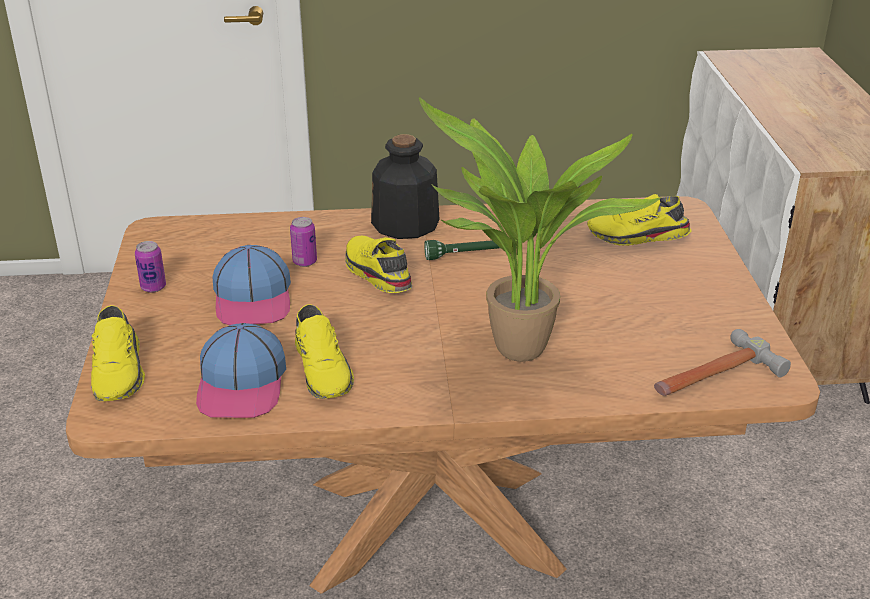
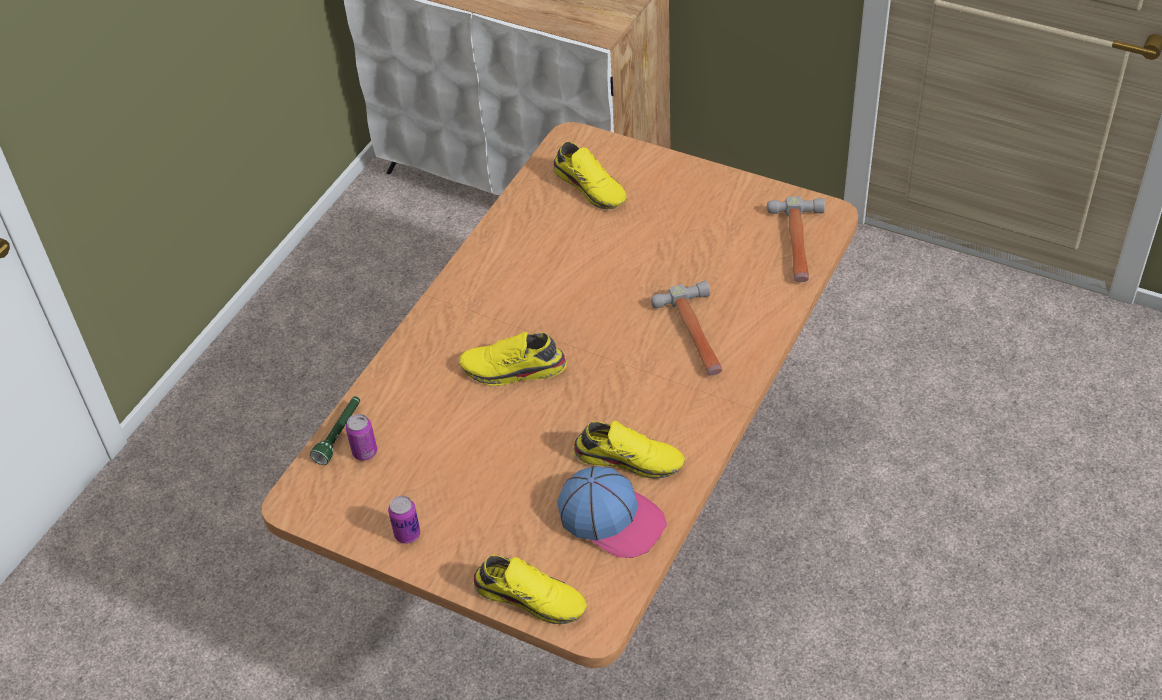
camera: 55 degrees left, 15 degrees up
(253, 299) = (487, 468): cap -> none
(304, 262) = (453, 411): can -> can (365, 452)
(405, 224) = (446, 318): bottle -> none
(464, 255) = (531, 302): green flashlight -> green flashlight (339, 434)
(517, 355) = (696, 335): potted plant -> hammer
(638, 237) = (592, 187): yellow shoe -> yellow shoe turned 75 degrees counterclockwise

